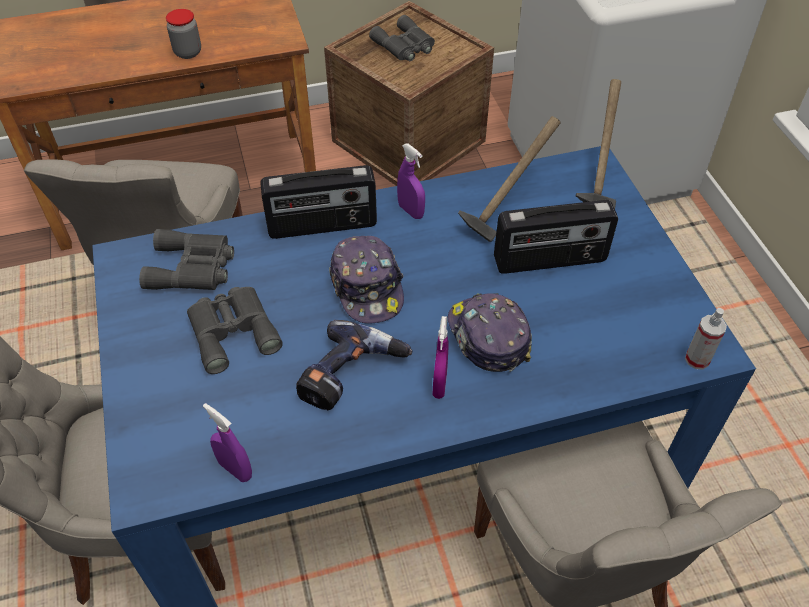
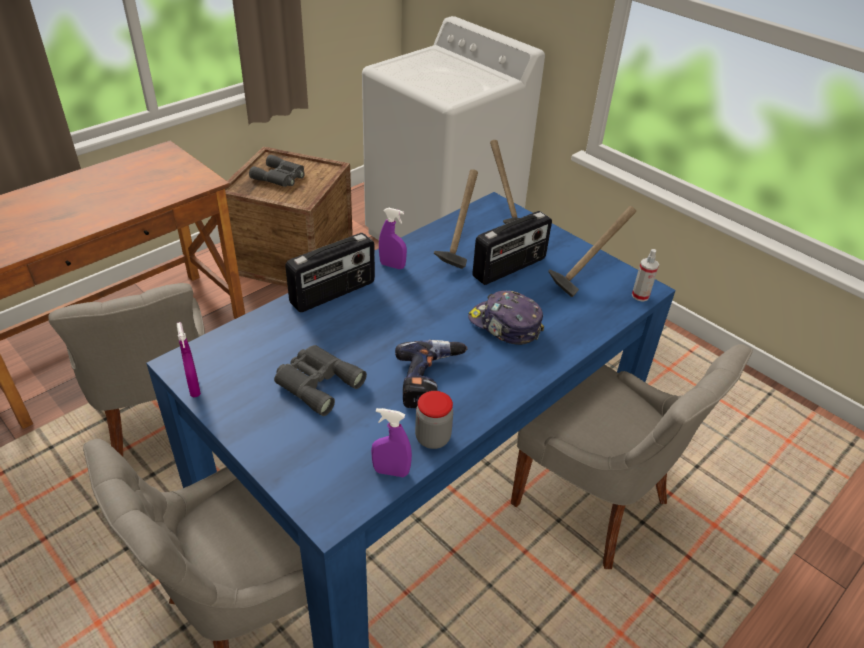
camera: 30 degrees left, 10 degrees down
(188, 52) = (126, 207): jar -> jar (432, 438)
(193, 268) = (250, 351): grey binoculars -> none
(367, 287) = (398, 322): cap -> none
(439, 384) = (495, 364): purple spray bottle -> purple spray bottle (194, 388)
(641, 306) = (586, 277): none -> hammer

